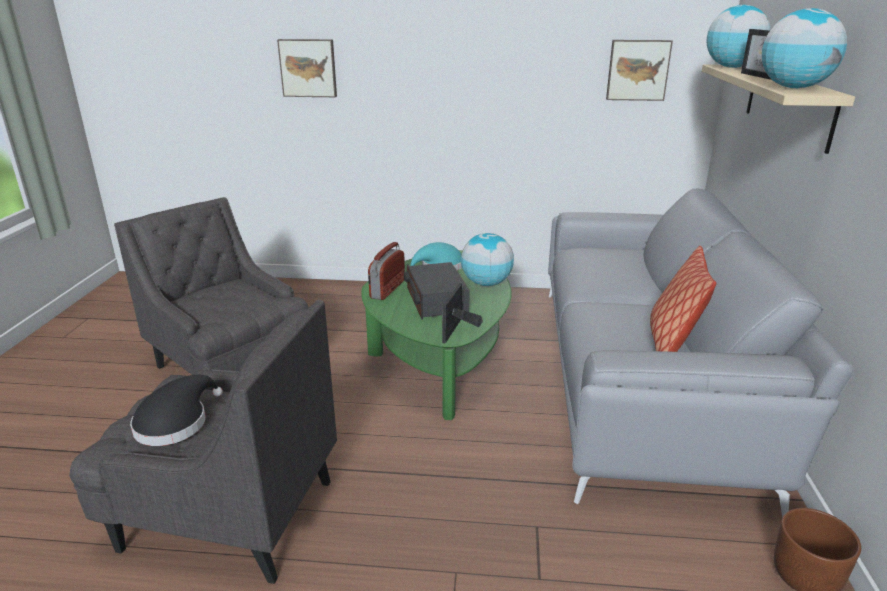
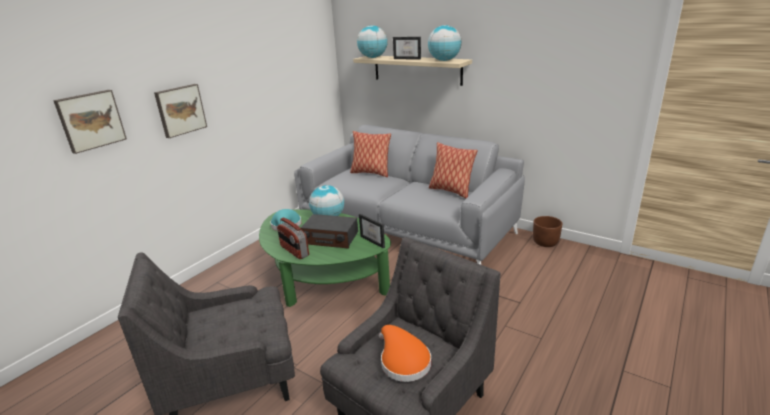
camera: 60 degrees left, 0 degrees up
(175, 422) = (403, 361): black hat -> orange hat
(637, 70) = (304, 69): picture -> picture (180, 110)
(640, 265) = (371, 173): none -> pillow

